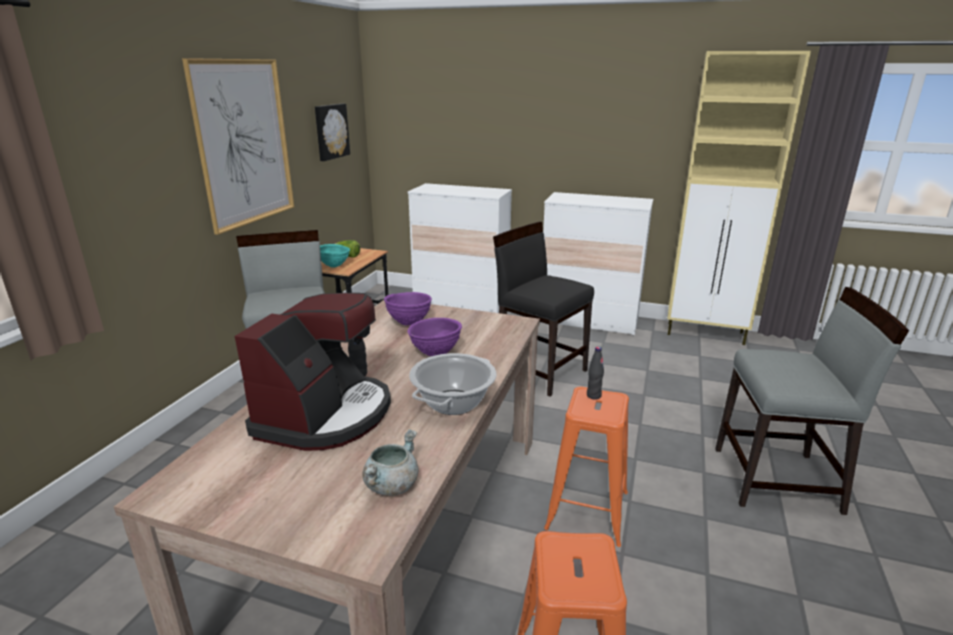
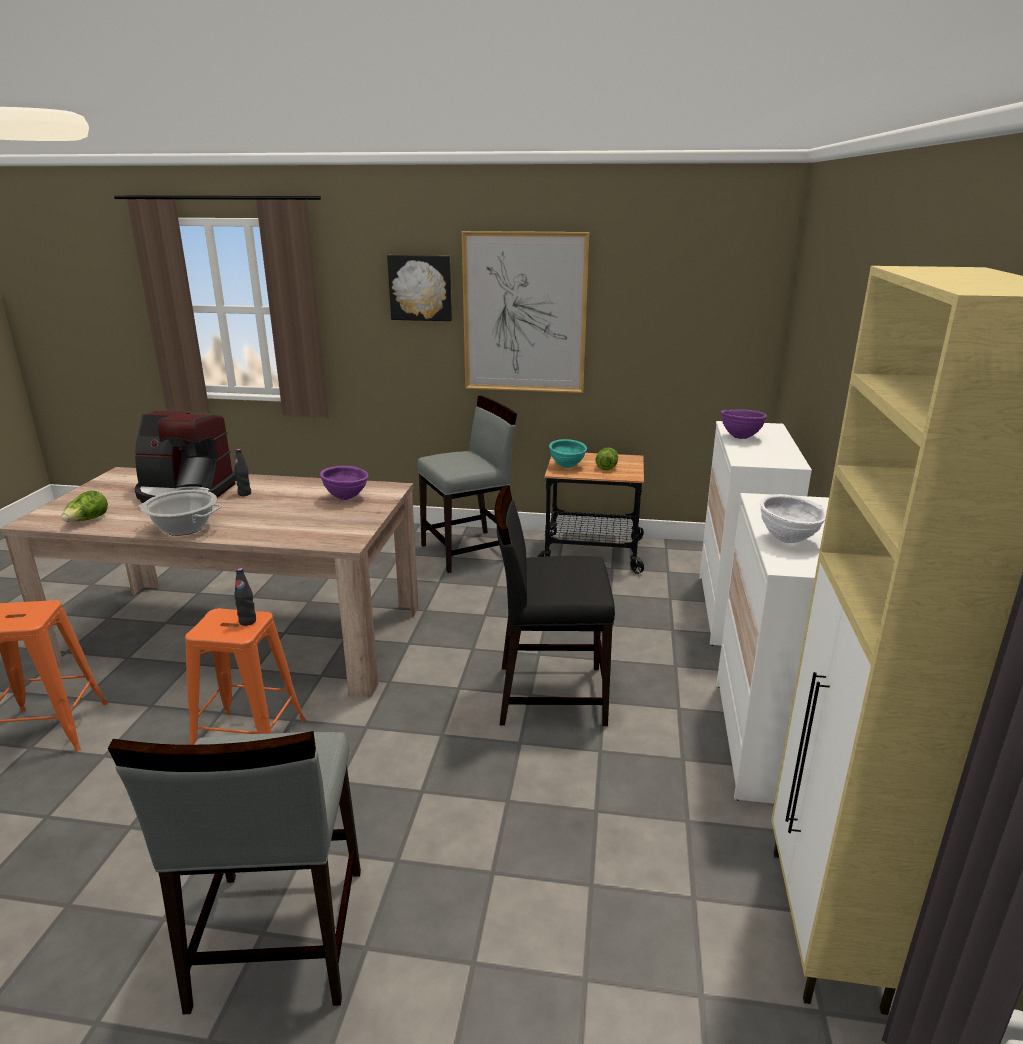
camera: 80 degrees right, 0 degrees up
(330, 131) = (687, 321): picture -> picture (420, 287)
(391, 484) = (87, 520): grey cooking pot -> lettuce
(435, 354) = (275, 514): purple bowl -> purple bowl (740, 437)
(539, 370) = (550, 694): black chair -> black chair turned 120 degrees counterclockwise
(611, 202) = (788, 541): none -> white bowl

